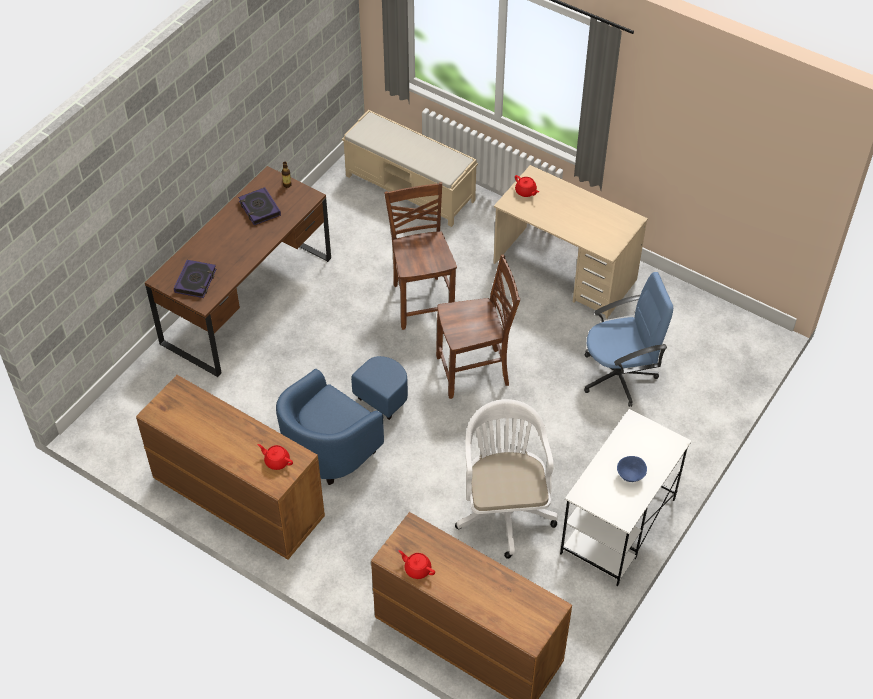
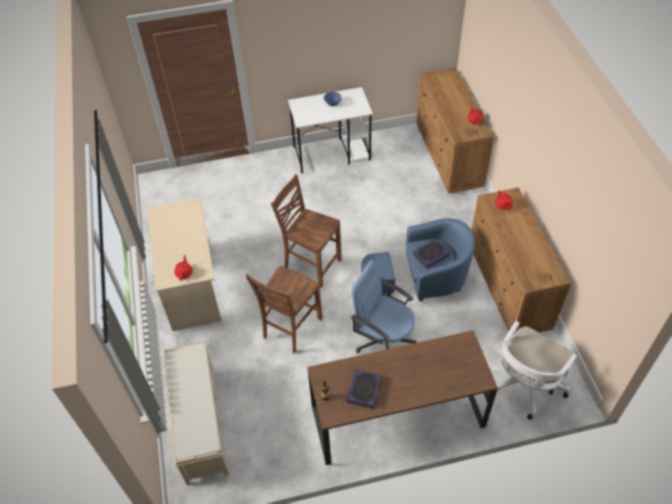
camera: 135 degrees left, 0 degrees up
(196, 281) = (459, 361): book -> book (431, 255)
(504, 508) = (374, 192): white office chair -> white office chair (524, 386)
(619, 375) = (243, 210): blue office chair -> blue office chair (384, 340)

